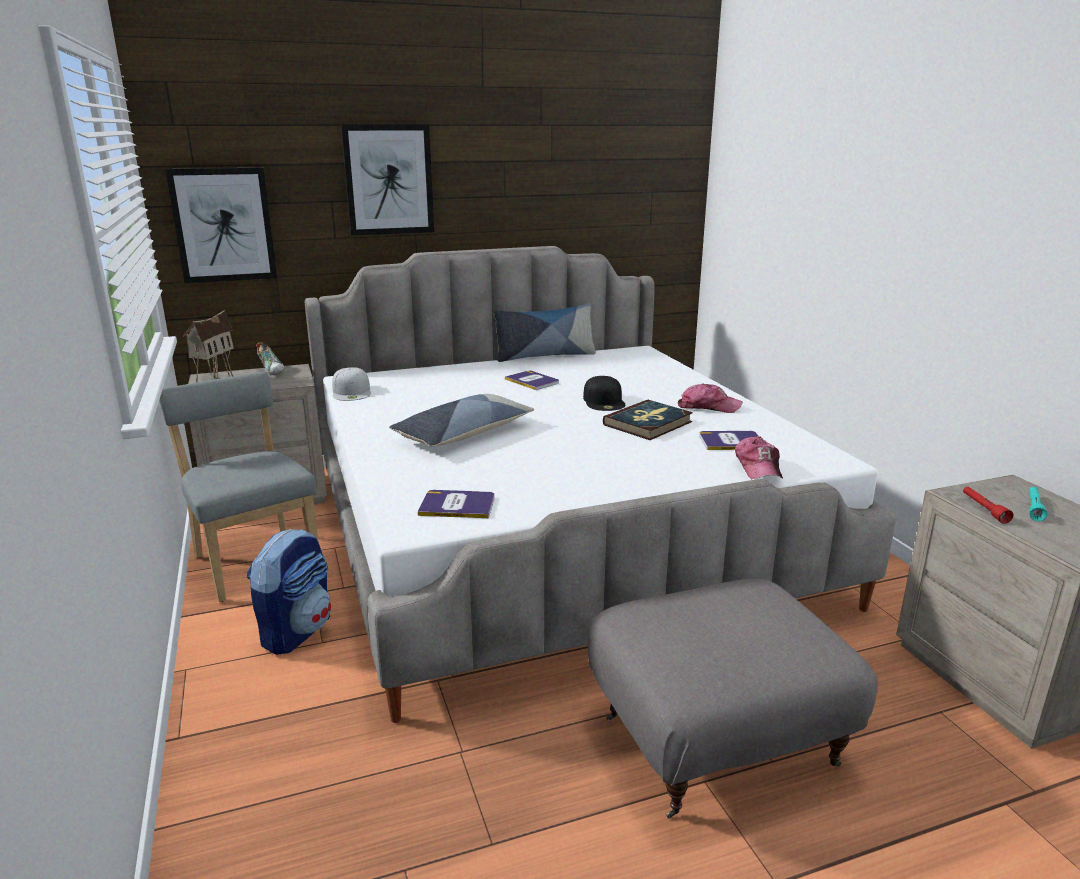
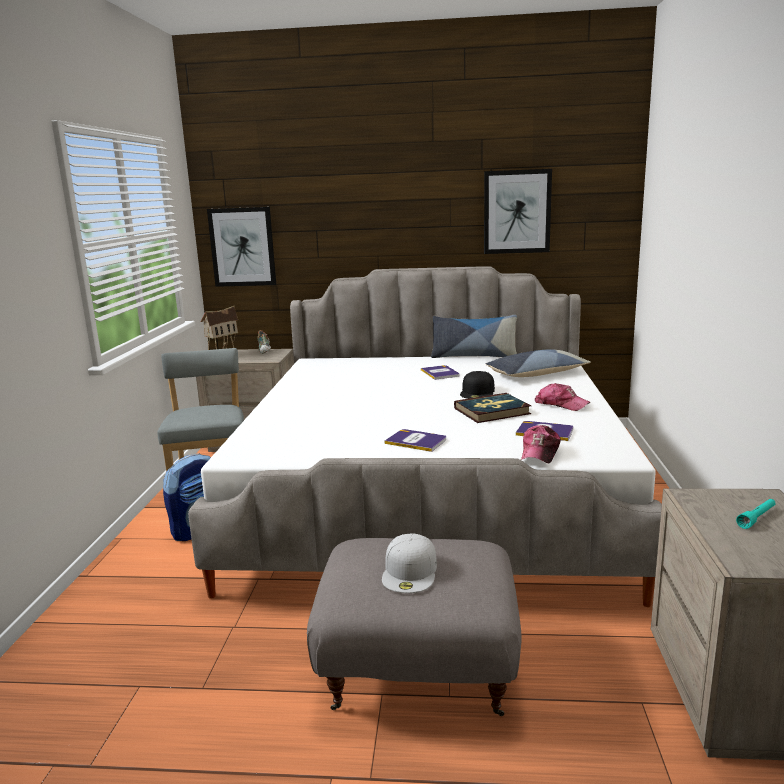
camera: 25 degrees right, 5 degrees down
(352, 392) = (304, 369): white cap -> white cap (410, 571)
(389, 180) = (357, 214): picture -> picture (517, 212)
(457, 505) = (281, 447): book -> book (416, 441)
(463, 433) = (344, 403): pillow -> pillow (536, 374)
(984, 509) = (700, 511): red flashlight -> none

